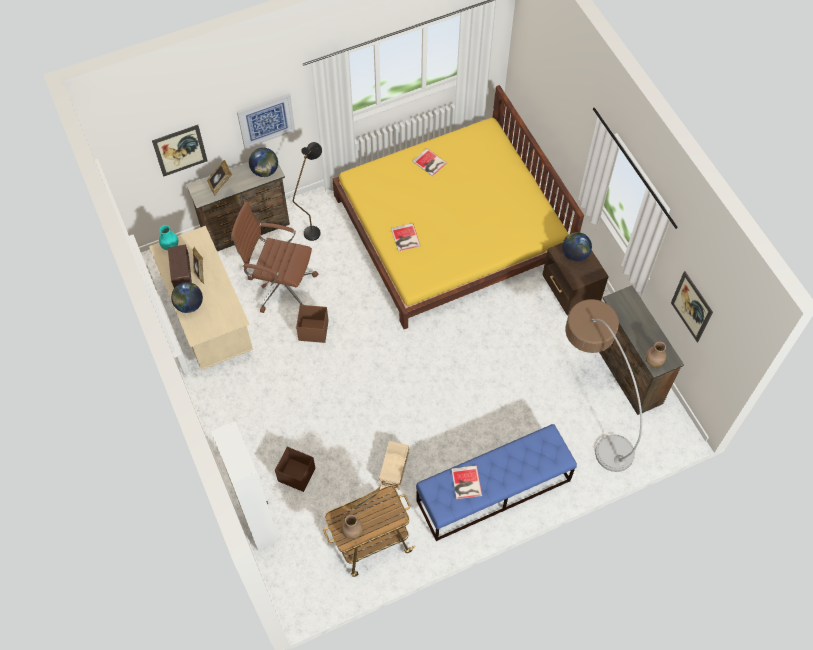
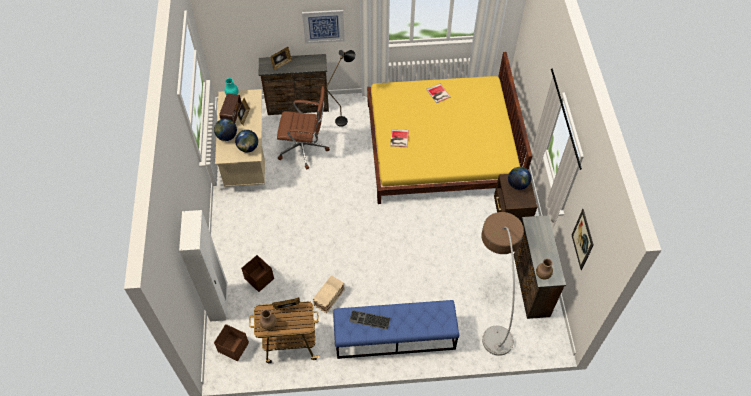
camera: 20 degrees right, 5 degrees down
(180, 150) = (257, 30): picture -> none
(265, 171) = (315, 63): globe -> globe (248, 148)
(280, 285) = (304, 149): brown office chair -> brown office chair turned 150 degrees clockwise
(313, 330) = (313, 185): brown storage box -> brown storage box (233, 347)
(465, 483) = (369, 320): book -> keyboard

